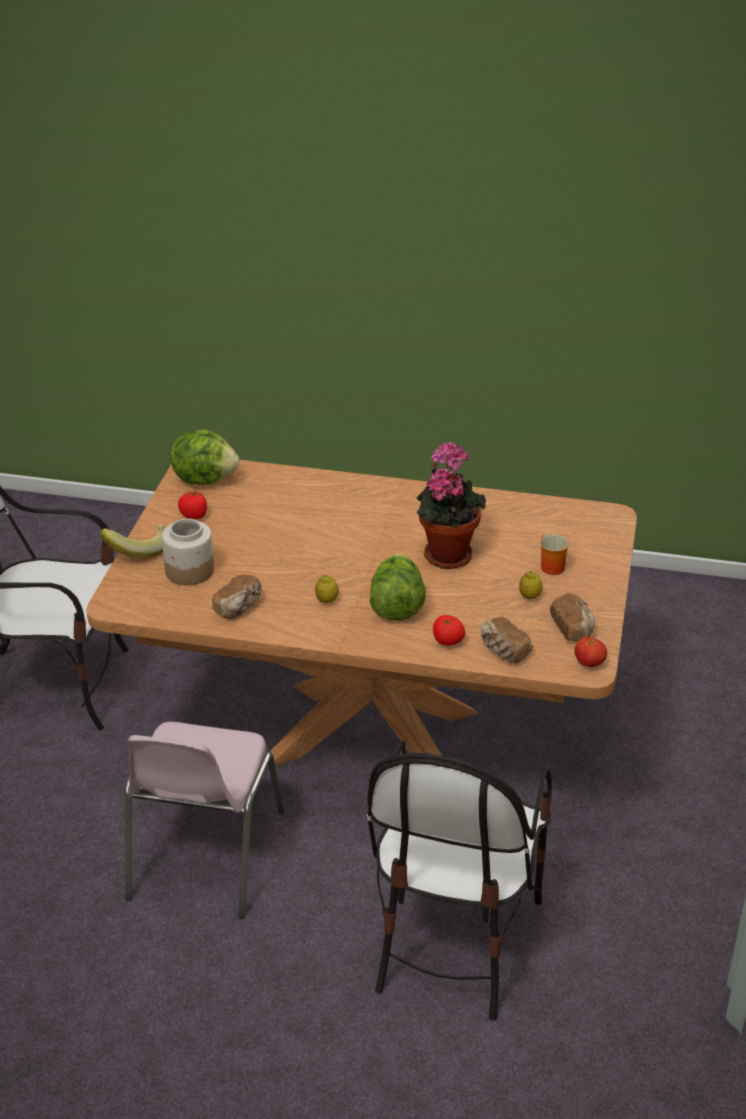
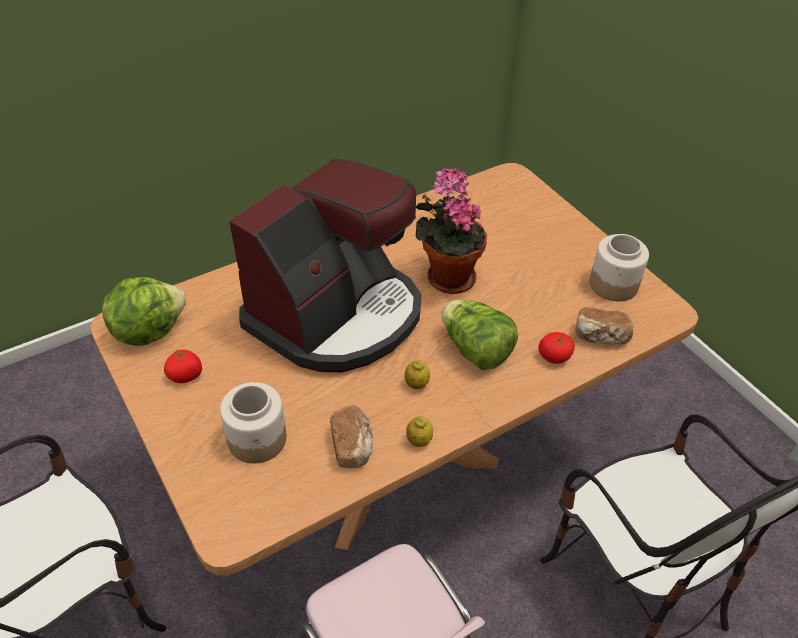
camera: 45 degrees left, 10 degrees up
(137, 550) = (175, 452): banana -> none
(333, 534) = (337, 315): none -> coffee machine
(530, 596) = (552, 276): lemon -> lemon (419, 440)
(549, 567) = (530, 242): mug -> none
(572, 628) = (614, 284): bread -> jar
(589, 663) = (664, 307): tomato -> none

